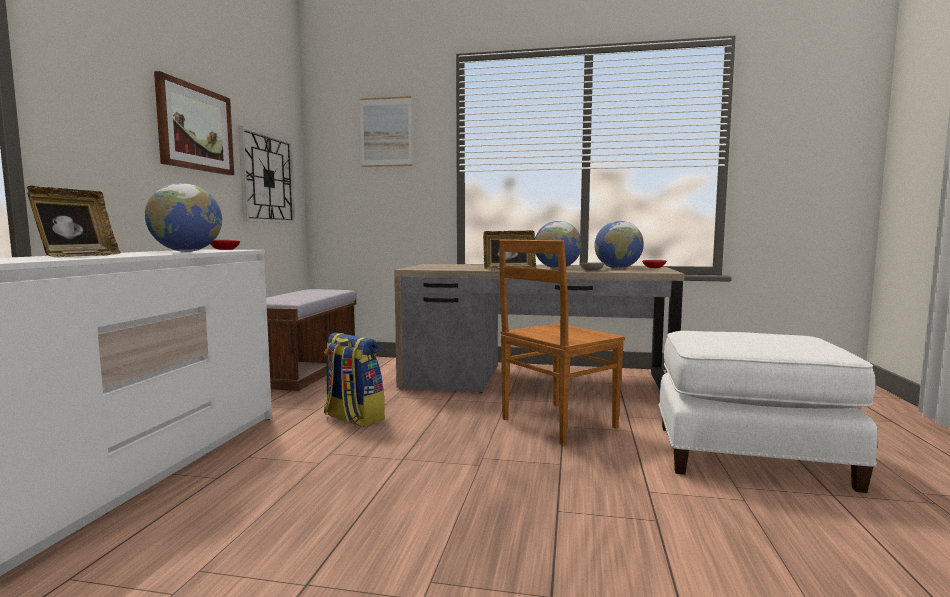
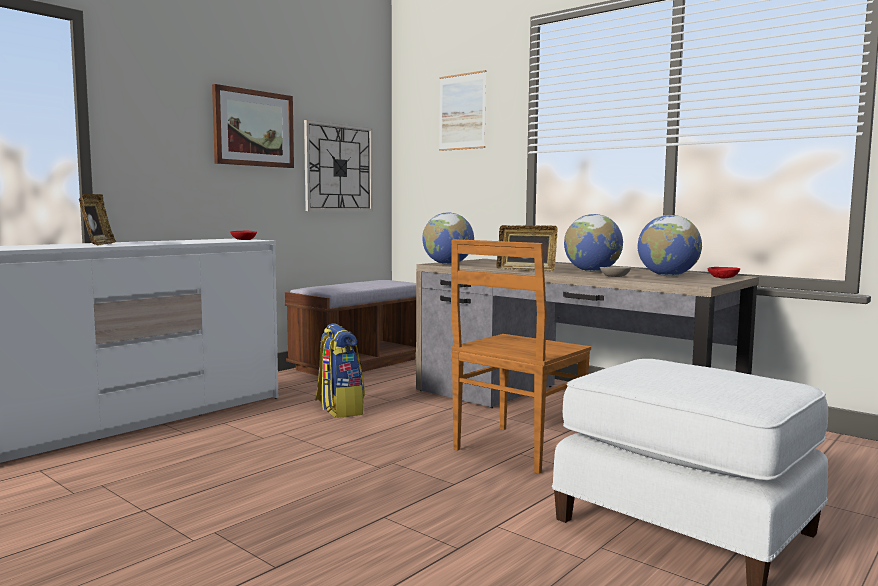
camera: 30 degrees right, 0 degrees up
(77, 256) = (98, 244): picture frame -> picture frame turned 45 degrees counterclockwise
(186, 251) = (198, 241): globe -> globe (448, 264)
(556, 423) = (516, 450): brown chair -> brown chair turned 45 degrees counterclockwise

